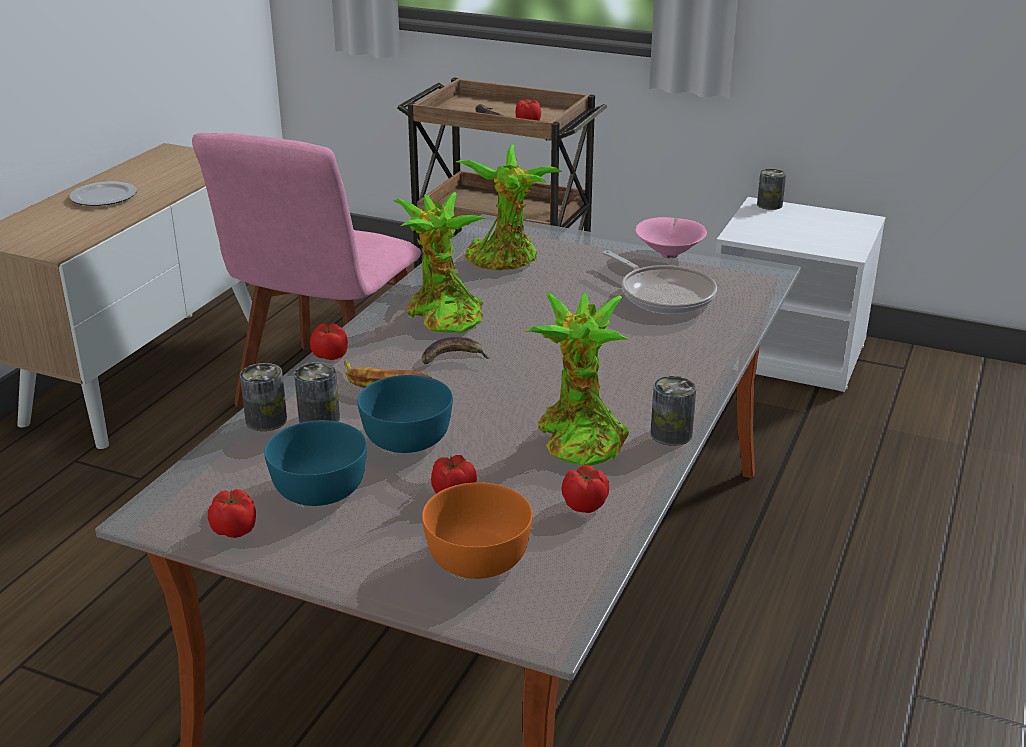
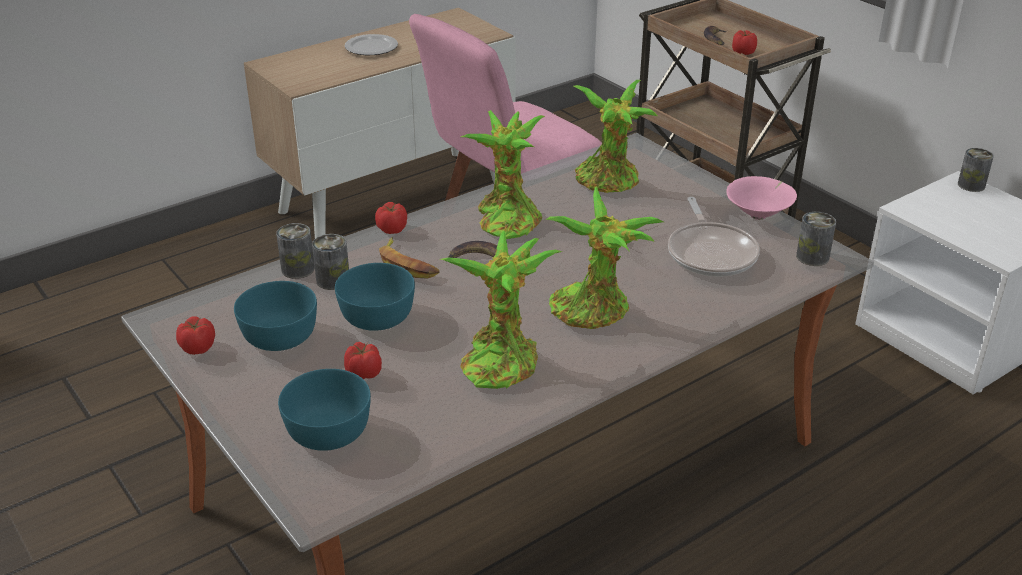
camera: 30 degrees right, 5 degrees up
(477, 558) = (327, 431): orange bowl -> turquoise bowl
(585, 504) = (447, 419): tomato -> none
(617, 371) = (594, 312): none -> potted plant
(671, 434) = (577, 383): can -> can (812, 257)

